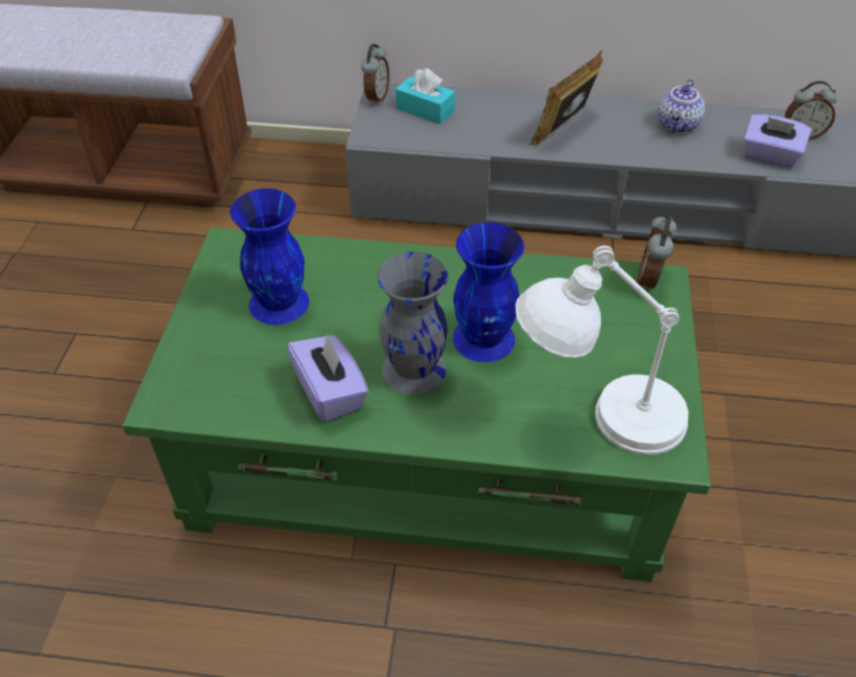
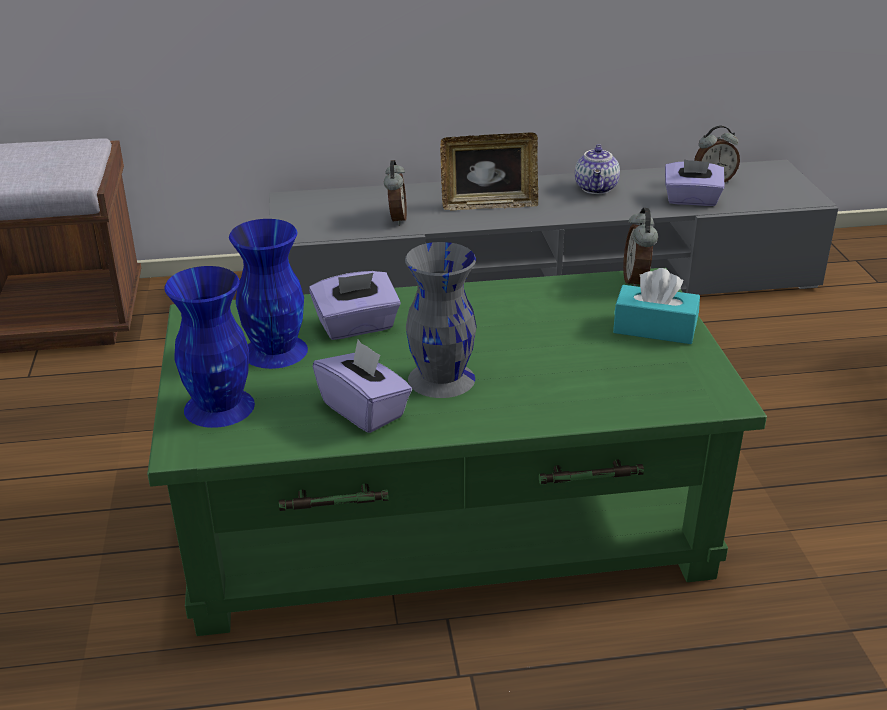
camera: 15 degrees left, 15 degrees down
(361, 287) = (356, 326): none -> purple tissue box
(376, 97) = (285, 203): alarm clock -> alarm clock (396, 219)
(425, 110) = (341, 207): turquoise tissue box -> turquoise tissue box (654, 328)
(484, 339) = (500, 346): blue vase -> blue vase (220, 407)
(564, 129) = (489, 205): picture frame -> picture frame turned 120 degrees counterclockwise
(598, 419) = (639, 386): white table lamp -> none

